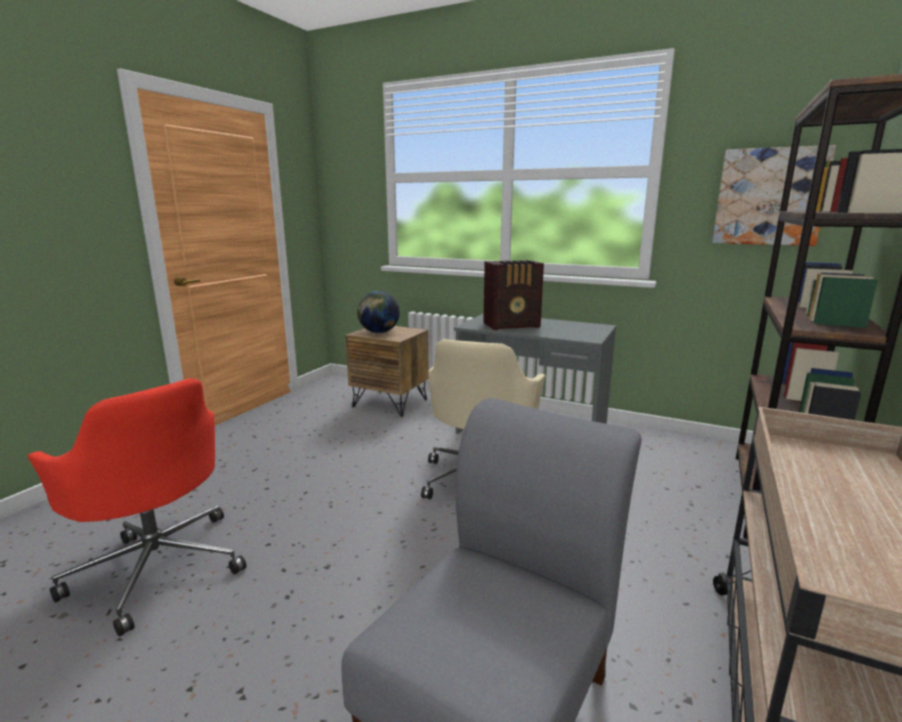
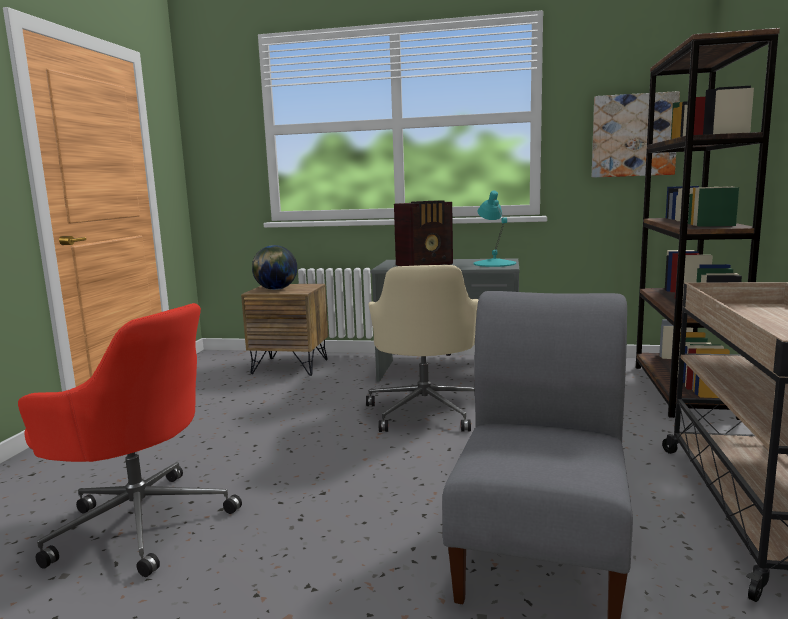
camera: 15 degrees left, 5 degrees down
(583, 331) = (494, 263): none -> turquoise table lamp

